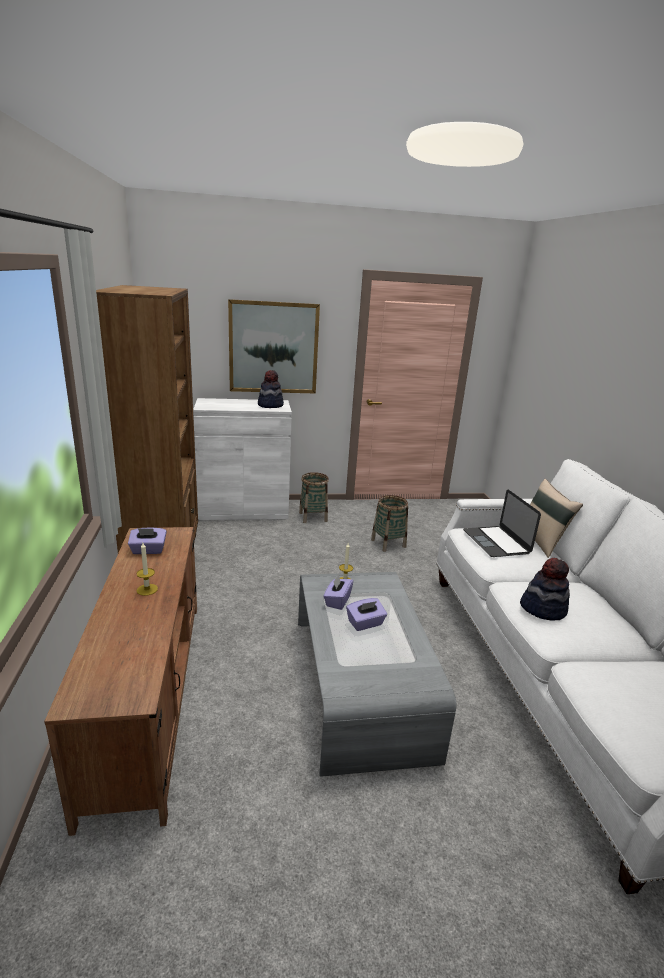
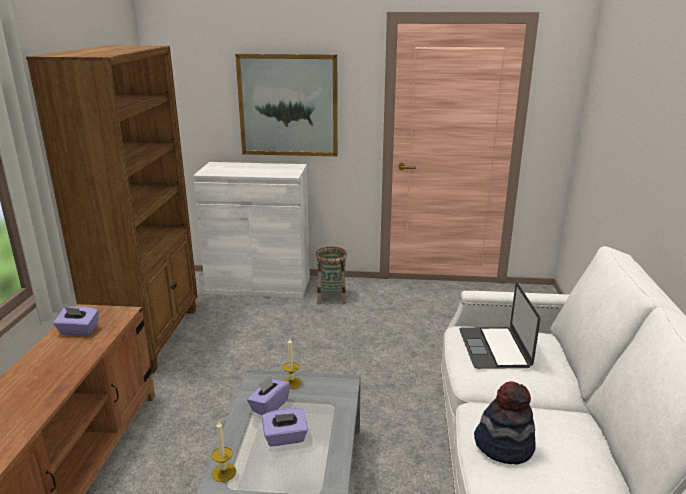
camera: 15 degrees right, 0 degrees up
(147, 589) = (47, 376): candle -> candle (224, 472)
(270, 405) = (281, 170): hat -> none
(388, 543) = (405, 335): basket -> none
(541, 542) = (559, 352): beige pillow -> none

